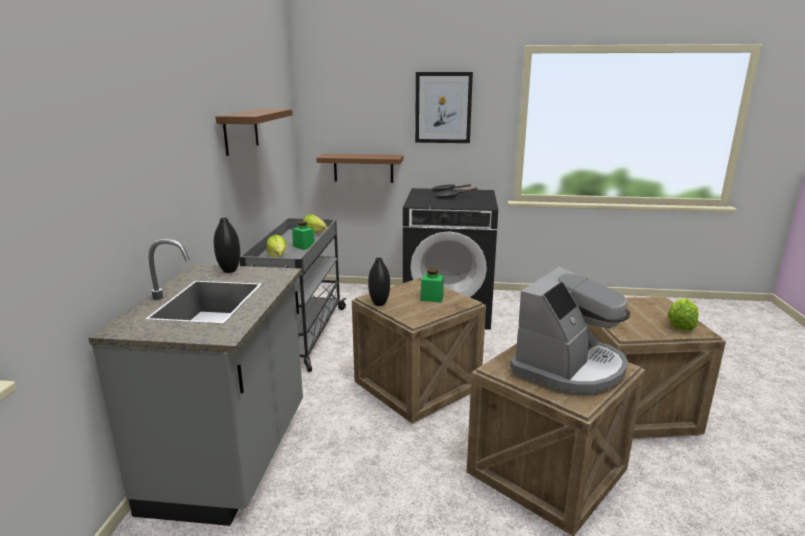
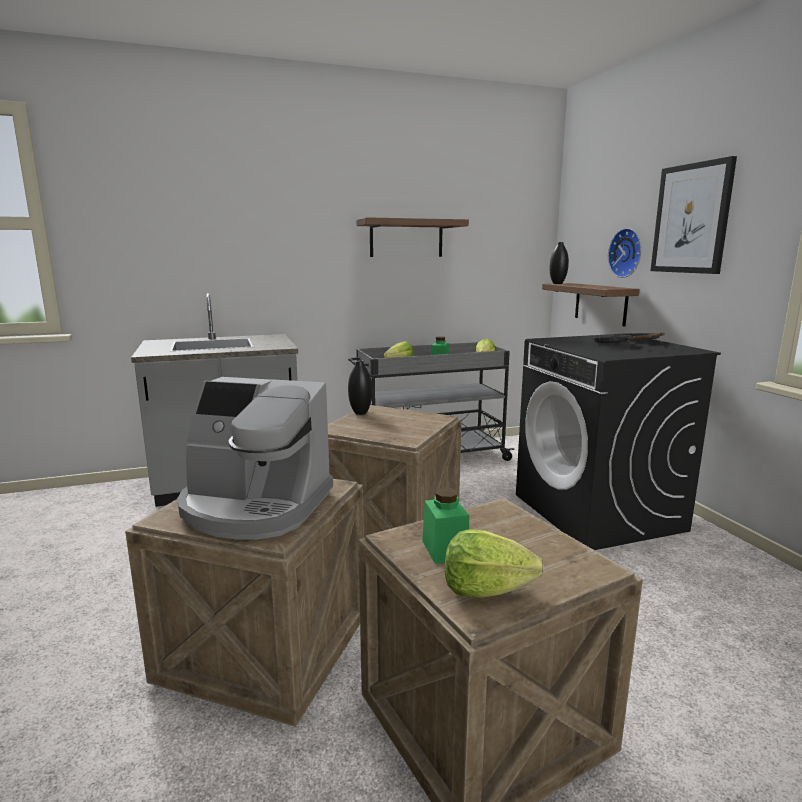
camera: 65 degrees right, 5 degrees down
(229, 270) = (276, 339): black vase -> black vase (557, 283)
(387, 129) = (627, 253): none -> wall clock
(432, 298) = (399, 427): green jar -> green jar (445, 549)

